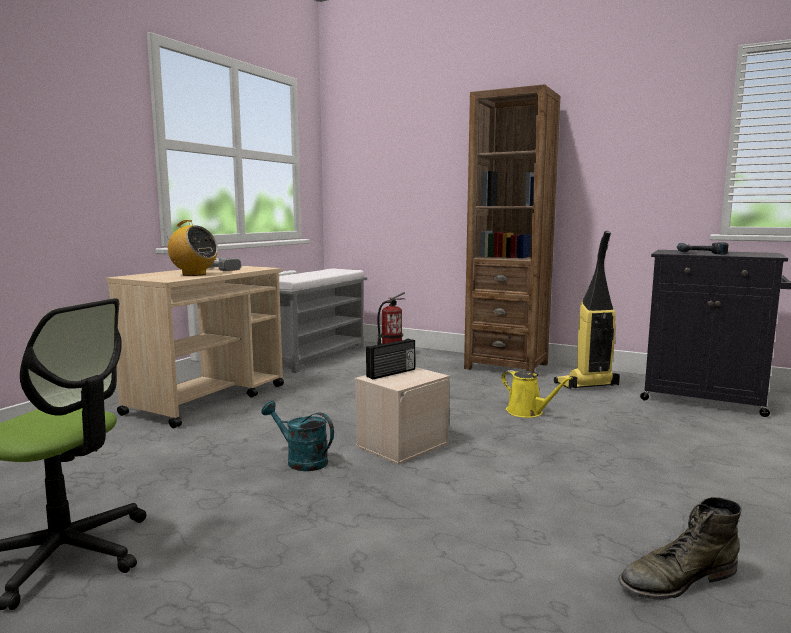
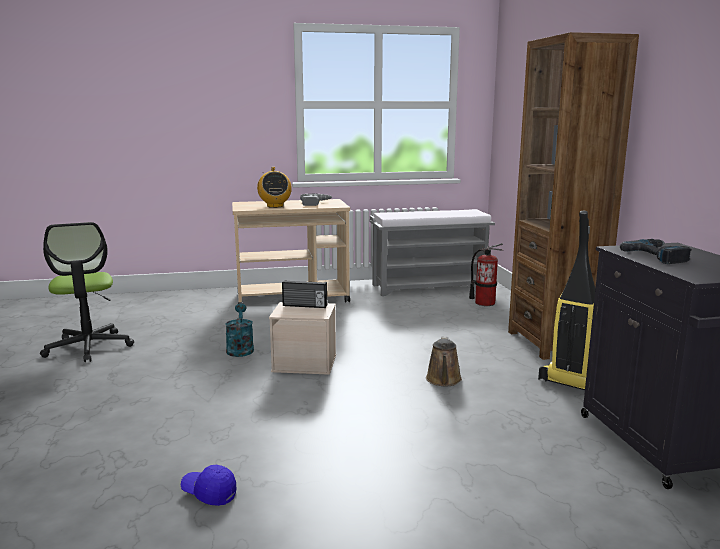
camera: 50 degrees right, 5 degrees up
(527, 412) = (443, 380): yellow watering can -> brown watering can
(676, 579) = (209, 493): green boot -> blue cap

